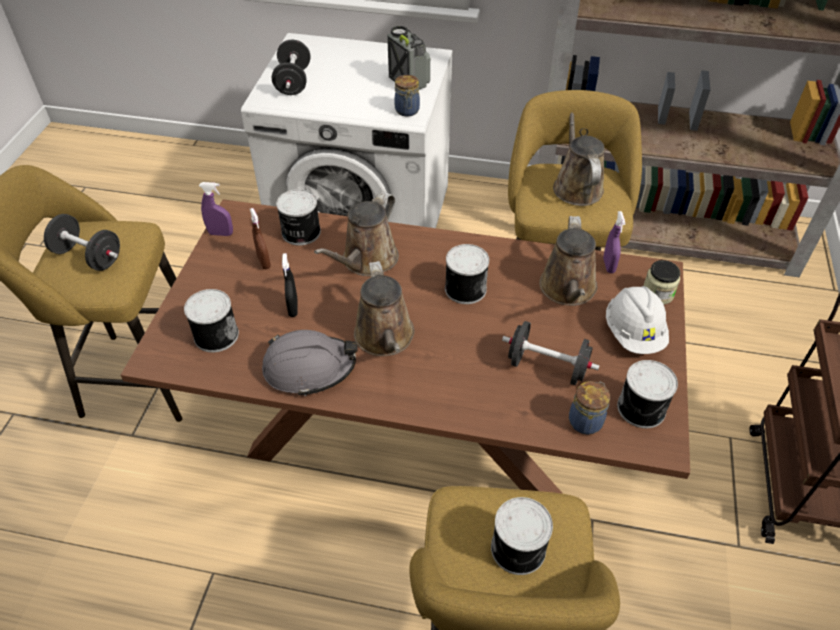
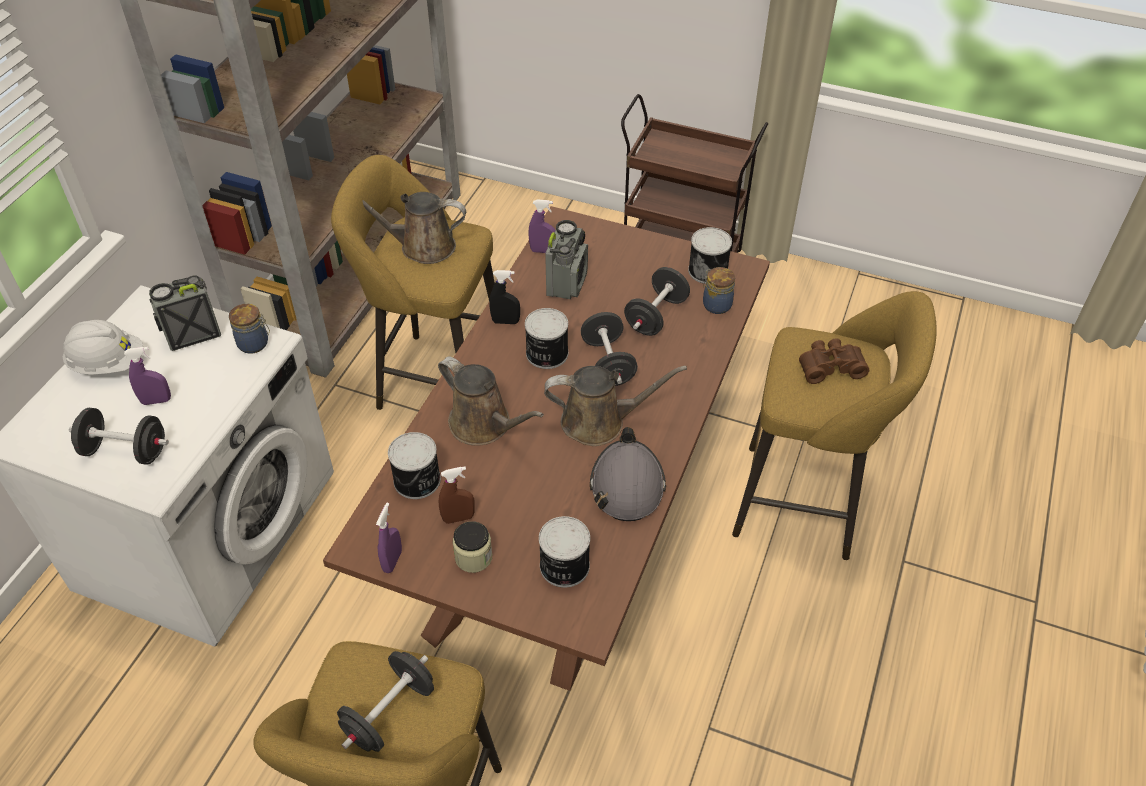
camera: 80 degrees left, 0 degrees up
(293, 308) = (540, 494): black spray bottle -> black spray bottle (505, 321)
(340, 83) = (156, 401): none -> purple spray bottle
(464, 335) = (608, 363): none -> black dumbbell
(519, 549) = (830, 366): can -> brown binoculars
(568, 290) = (567, 283): brown watering can -> radio
(633, 333) = (628, 255): white hard hat -> white hard hat (108, 364)
(657, 293) = (586, 230): jar -> jar (473, 557)

